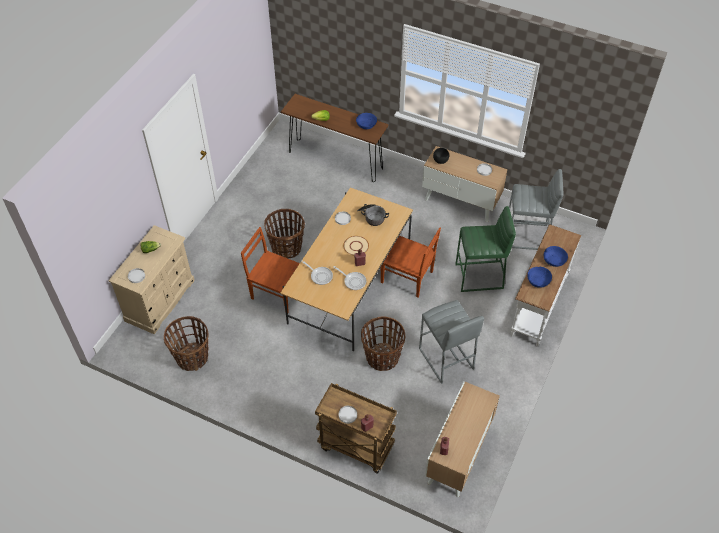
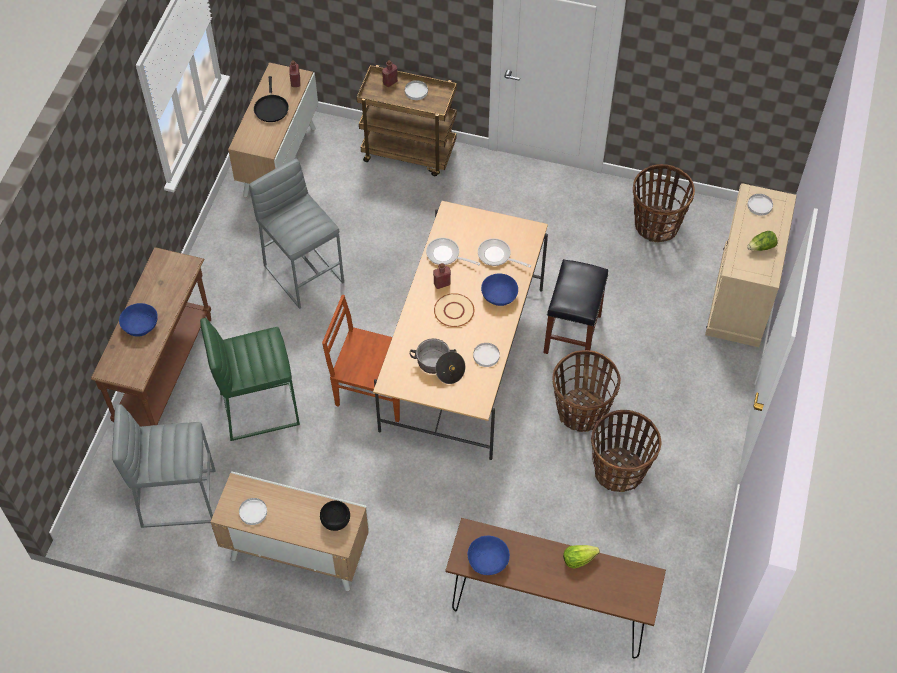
camera: 170 degrees right, 5 degrees up
(276, 292) = (572, 335): brown chair -> black stool
(382, 358) = (394, 262): basket -> basket (619, 470)
(465, 427) = (271, 108): none -> black frying pan
(538, 281) = (168, 288): blue bowl -> blue bowl (499, 295)
(538, 305) = (166, 373): white console table -> brown console table

